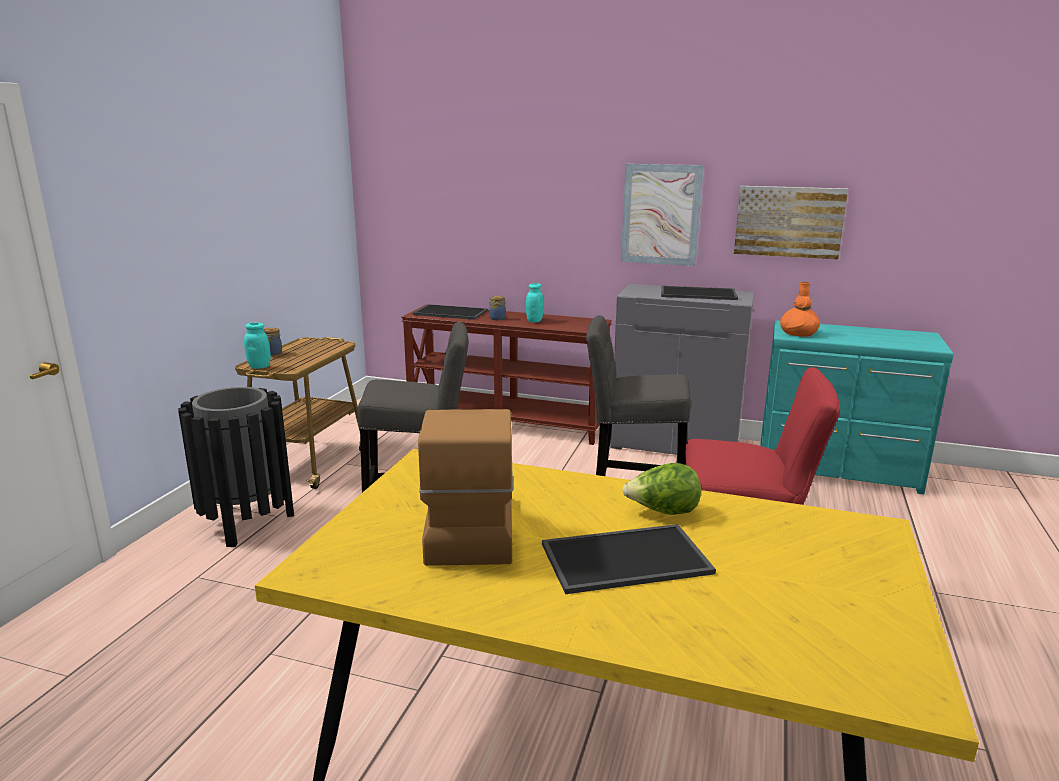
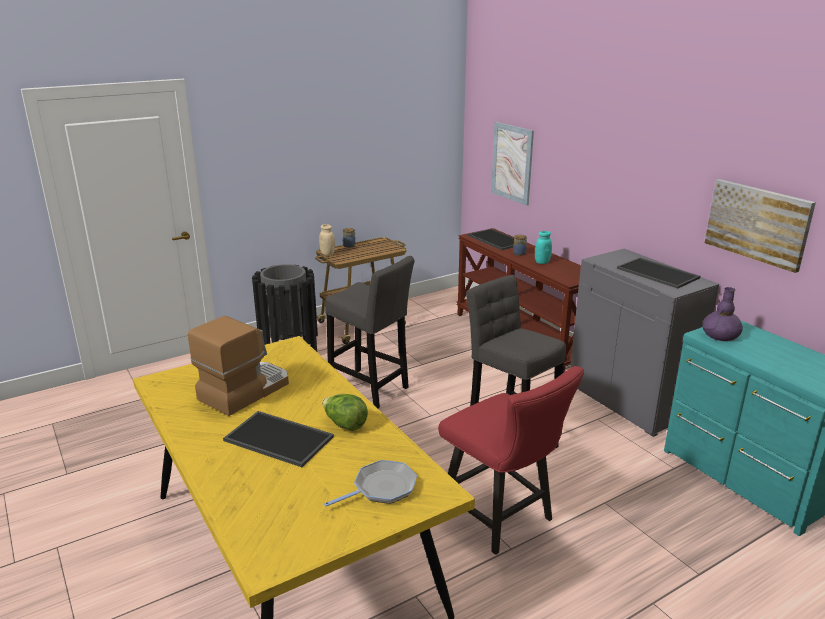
camera: 40 degrees right, 5 degrees up
(259, 366) = (327, 254): turquoise jar -> beige jar
(661, 214) = (654, 192): picture -> picture (512, 163)
(798, 333) = (720, 335): orange vase -> purple vase
(828, 552) = (381, 488): none -> frying pan

